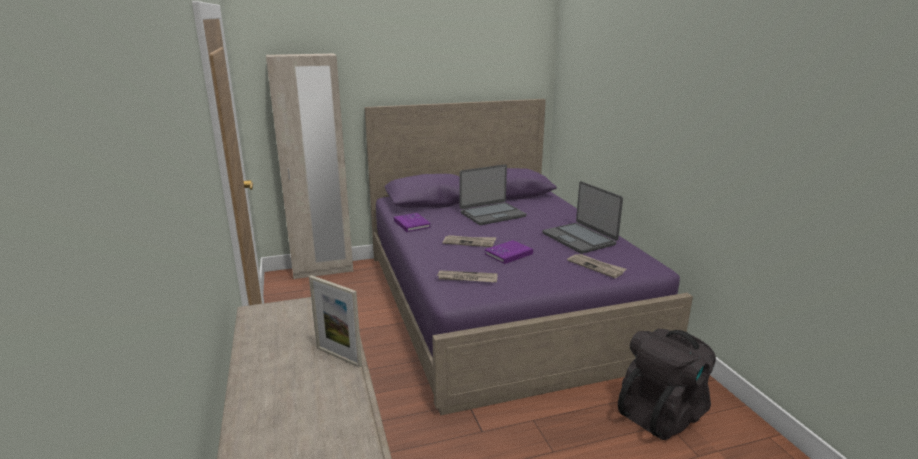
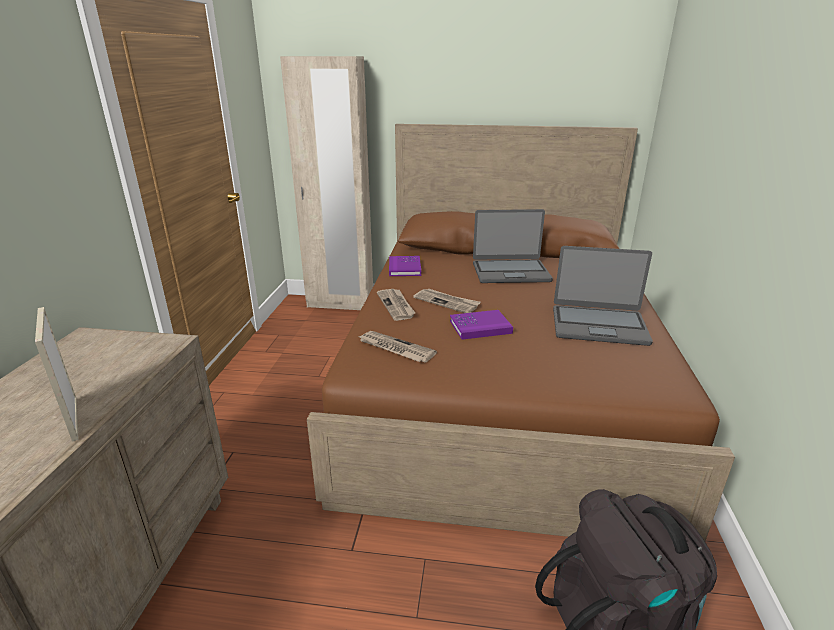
camera: 25 degrees right, 5 degrees up
(500, 302) = (500, 384): purple bed -> brown bed
(579, 239) = (598, 325): laptop -> laptop turned 75 degrees counterclockwise
(596, 267) = (586, 372): newspaper -> newspaper (396, 305)

